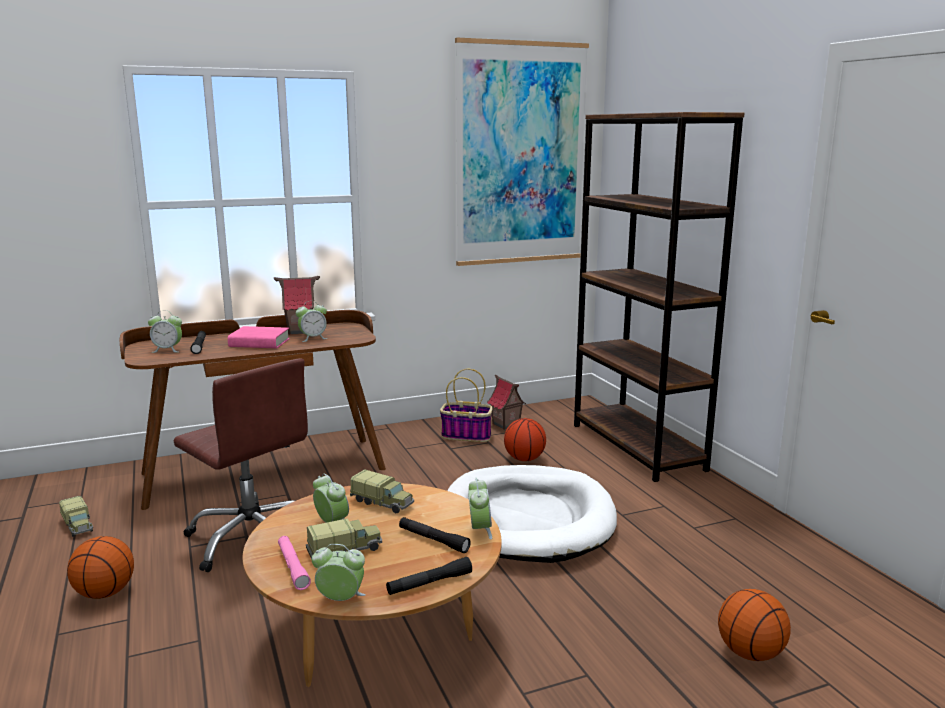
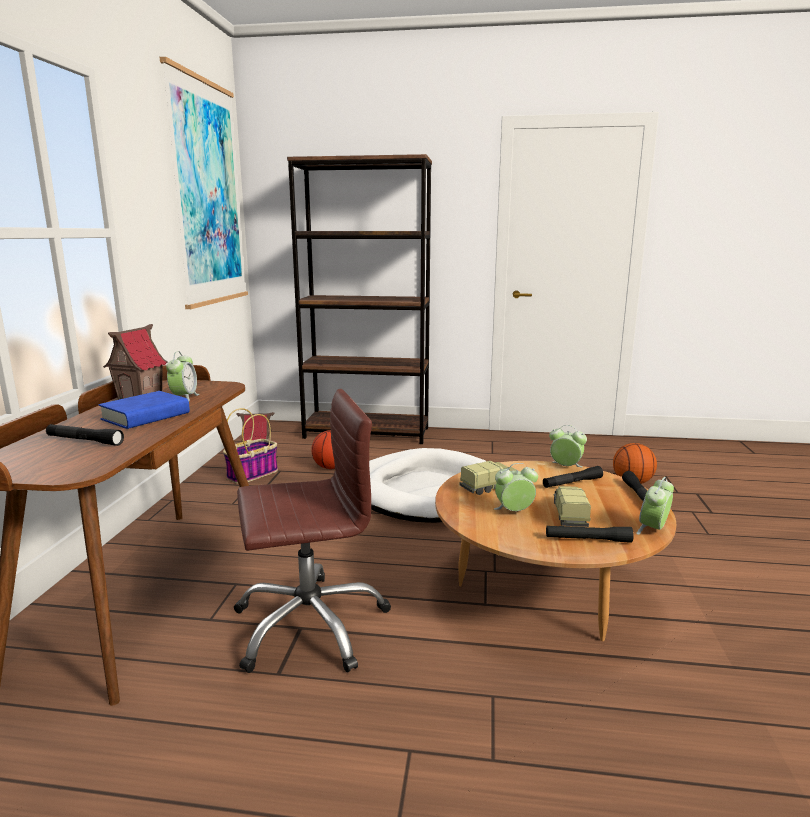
camera: 60 degrees left, 0 degrees up
(78, 526) = (75, 785): toy truck -> none
(105, 593) = (326, 768): basketball -> none
(167, 350) = (58, 457): alarm clock -> none
(259, 343) = (146, 416): pink book -> blue book
(293, 567) = (588, 539): pink flashlight -> black flashlight

